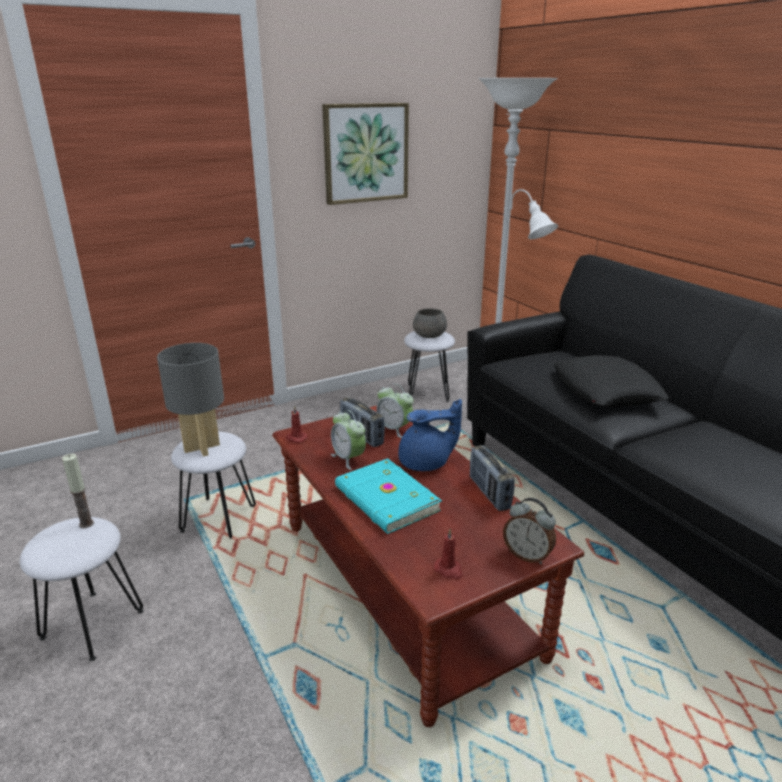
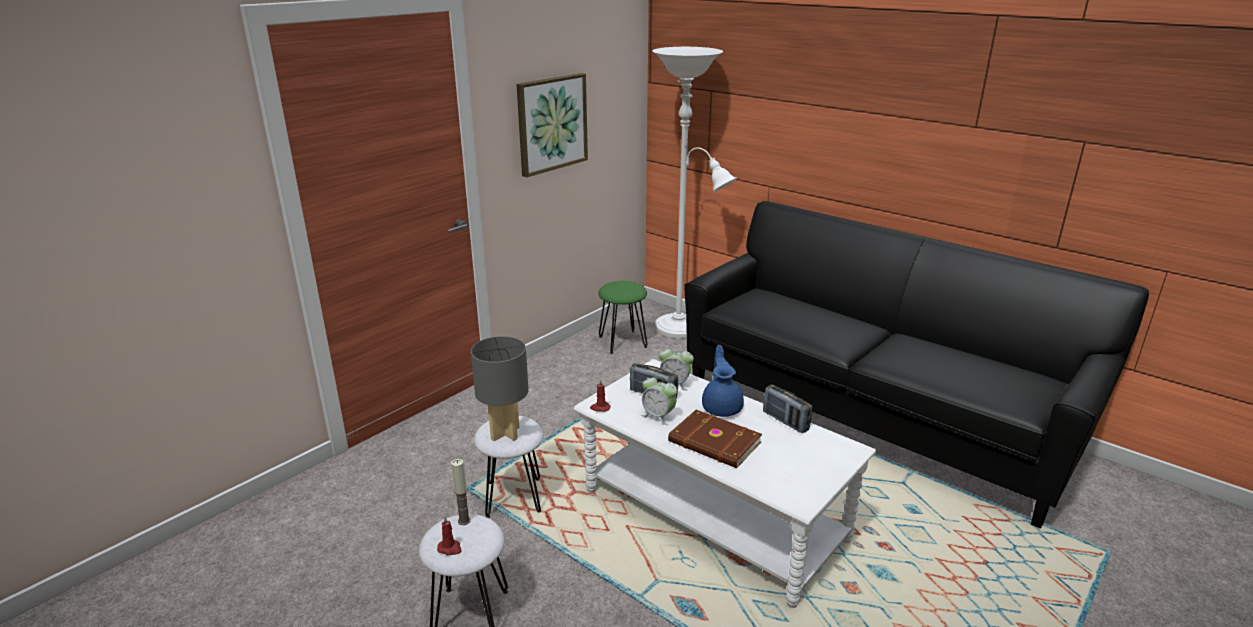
camera: 20 degrees left, 0 degrees up
(385, 500) = (714, 443): turquoise book -> brown book
(405, 587) = (713, 515): brown coffee table -> white coffee table
(426, 463) = (722, 407): blue teapot -> blue teapot turned 60 degrees counterclockwise
(428, 392) = (623, 341): white stool -> green stool
(430, 335) = (623, 287): grey bowl -> none
(449, 570) = (798, 483): red candle -> red candle (450, 548)
(527, 555) = (842, 460): alarm clock -> none
(606, 391) = (819, 321): black pillow -> none

